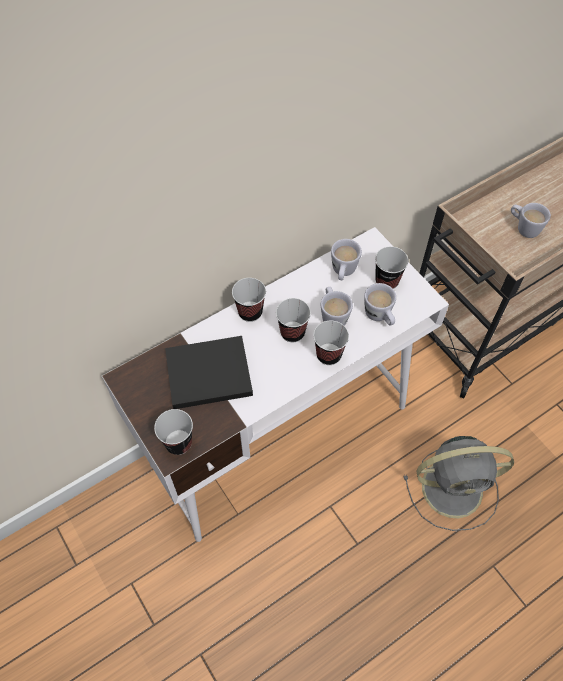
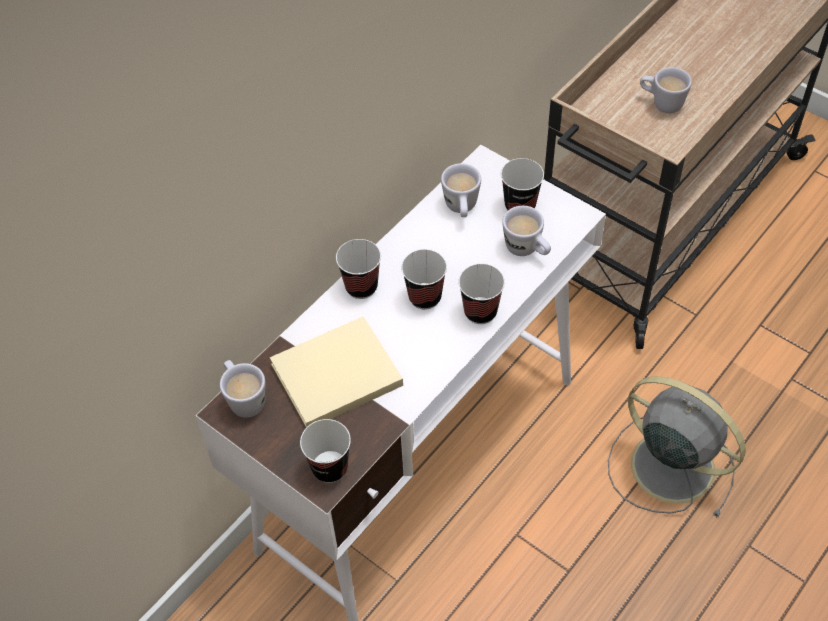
camera: 15 degrees left, 5 degrees down
(206, 374) = (333, 376): black book -> beige book
(333, 315) = (468, 263): white mug -> white mug (244, 398)
(455, 488) = (669, 464): grey fan -> grey fan turned 120 degrees counterclockwise

